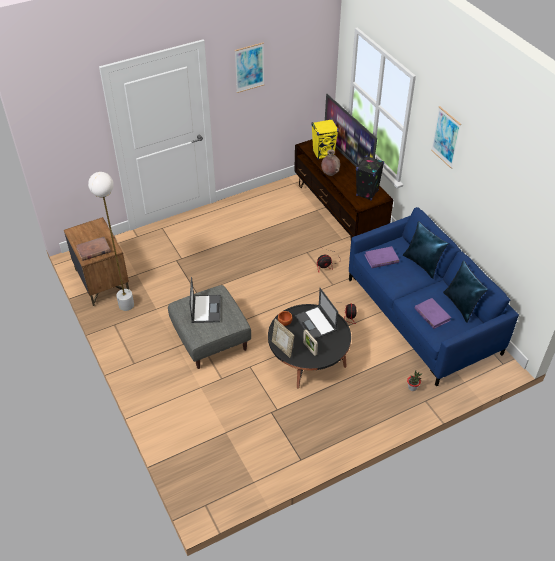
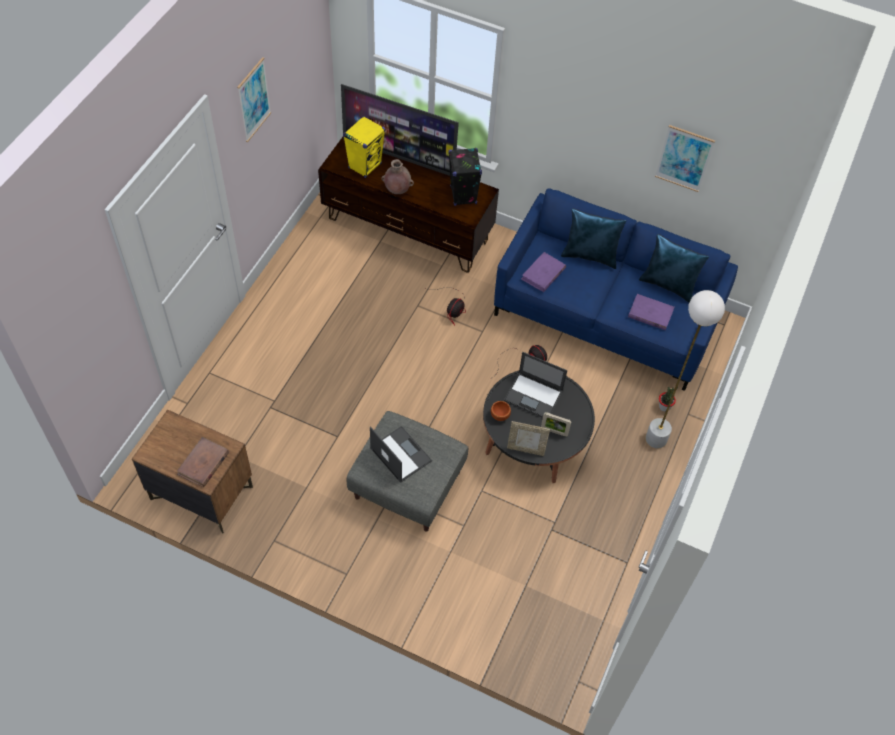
camera: 40 degrees left, 10 degrees up
(126, 305) = (264, 505): white floor lamp -> white floor lamp (656, 439)
(446, 137) = (577, 94): picture -> picture (684, 158)

